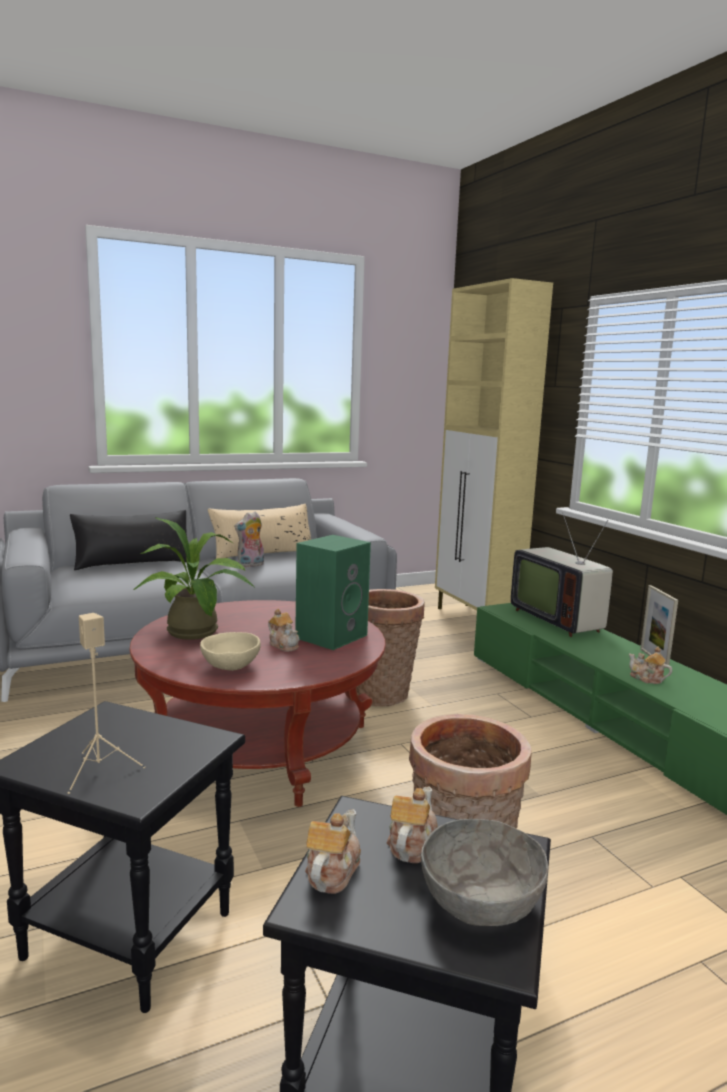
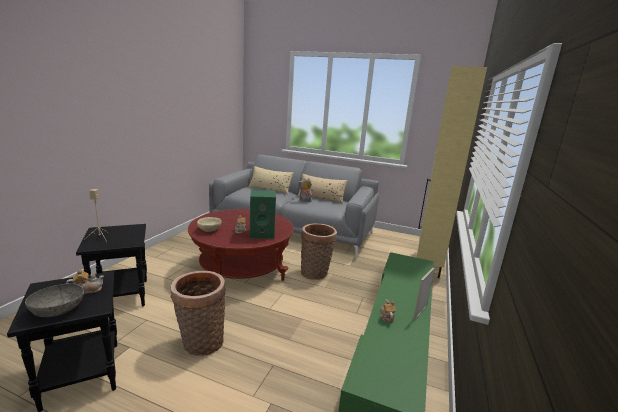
camera: 45 degrees right, 5 degrees up
(133, 563) = (270, 189): black pillow -> beige pillow
(196, 634) = (228, 217): potted plant -> none
(331, 872) = (62, 283): teapot -> none
(558, 619) = (417, 273): television -> none

